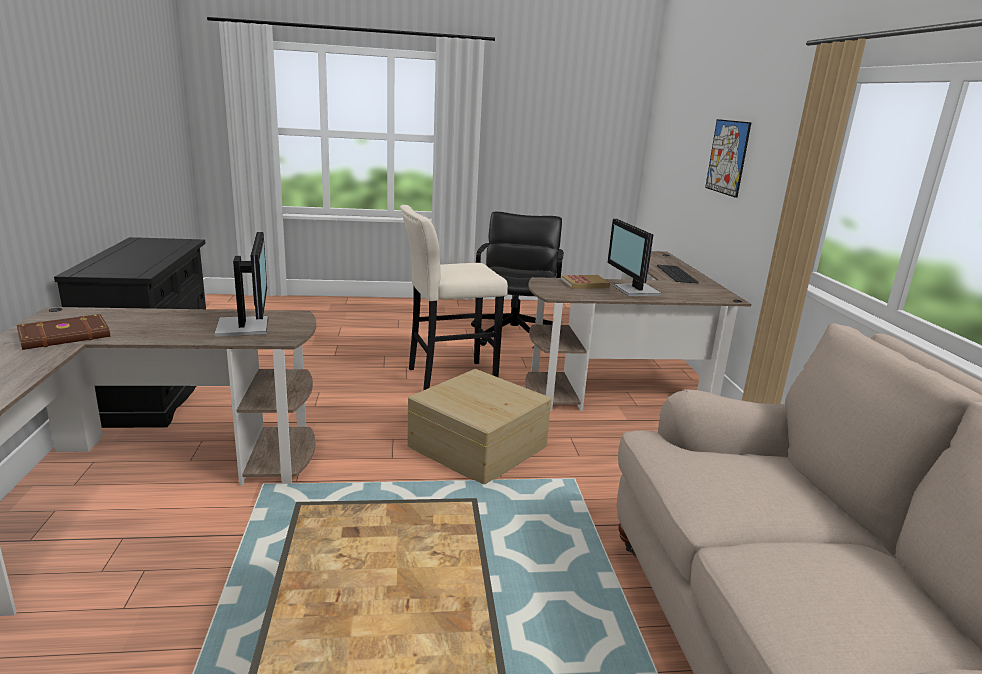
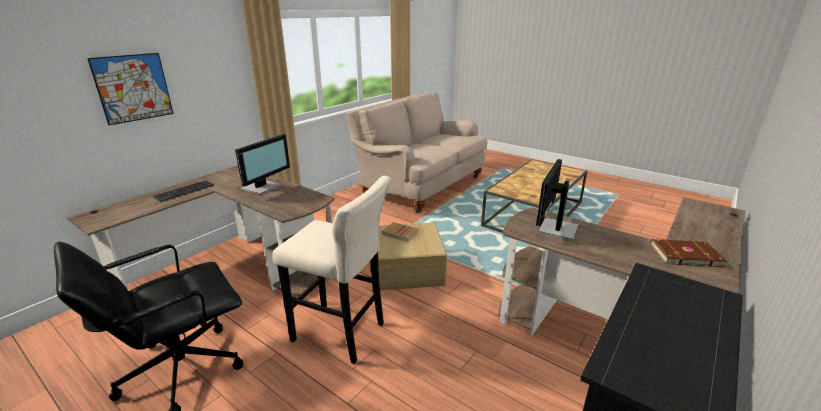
camera: 135 degrees left, 5 degrees up
(585, 284) = (271, 202): book -> book (400, 233)

